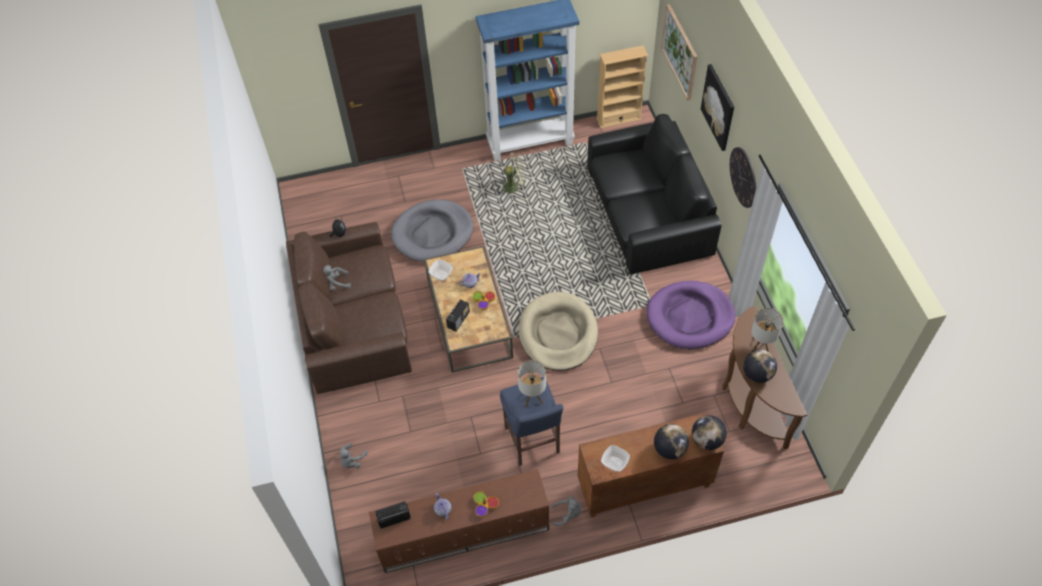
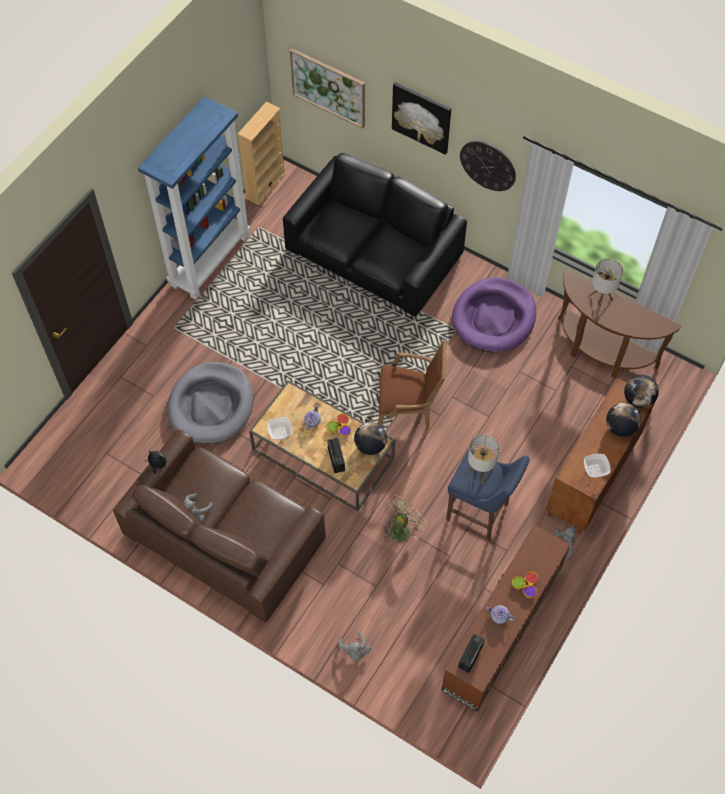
camera: 45 degrees left, 5 degrees up
(514, 186) = (238, 310): green fan -> green fan (402, 528)
(558, 334) = (408, 410): beige dog bed -> brown armchair
(757, 374) = (620, 321): globe -> globe (370, 445)

